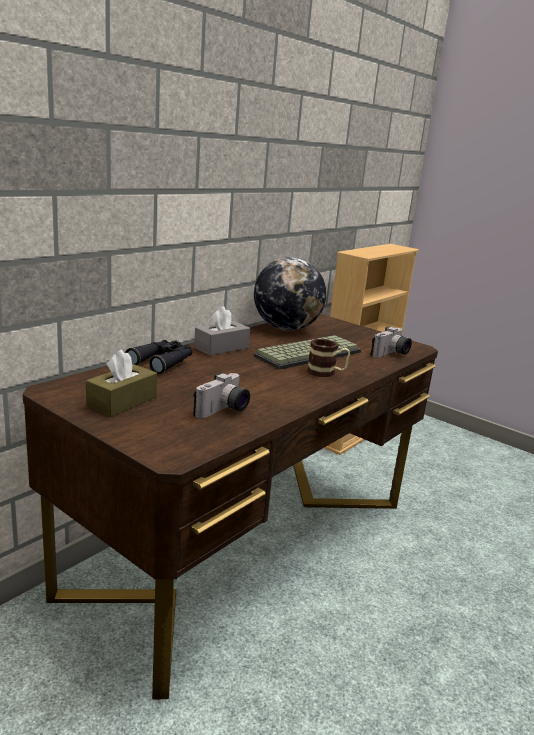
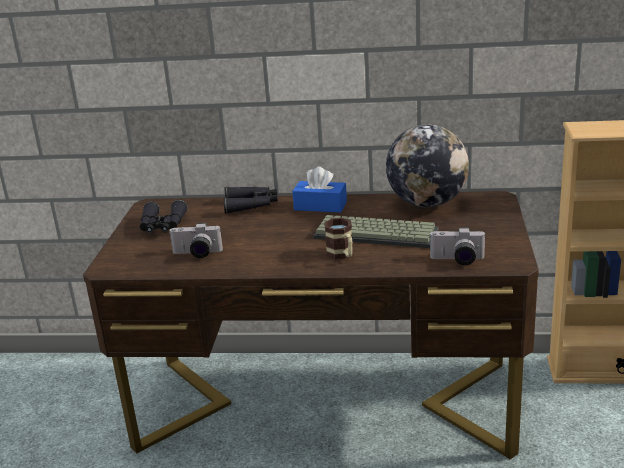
camera: 60 degrees right, 5 degrees up
(122, 402) = (162, 226): brown tissue box -> black binoculars
(221, 348) = (320, 206): grey tissue box -> blue tissue box

